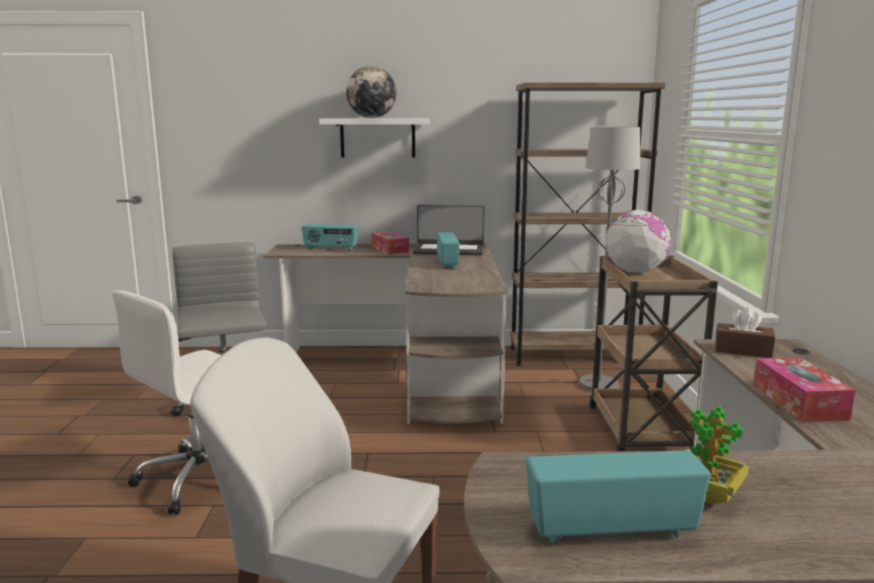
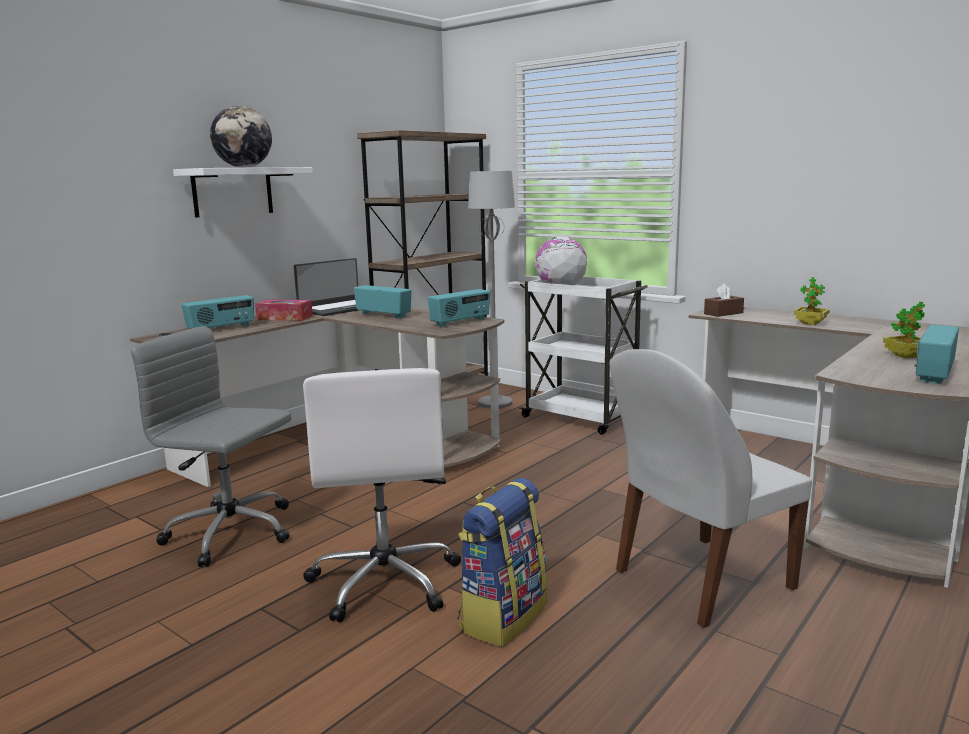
camera: 50 degrees left, 0 degrees up
(182, 546) = (502, 616): none -> backpack
(465, 284) = (460, 322): none -> radio
(641, 432) = (581, 418): brown cart -> white cart
(798, 402) = (810, 323): tissue box -> potted plant

